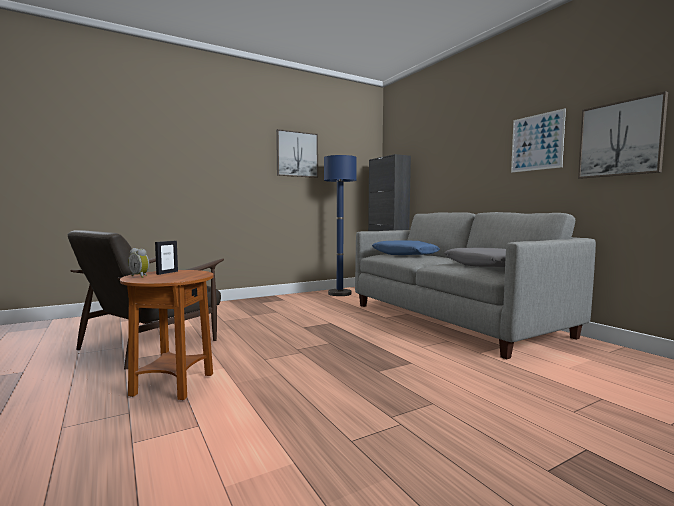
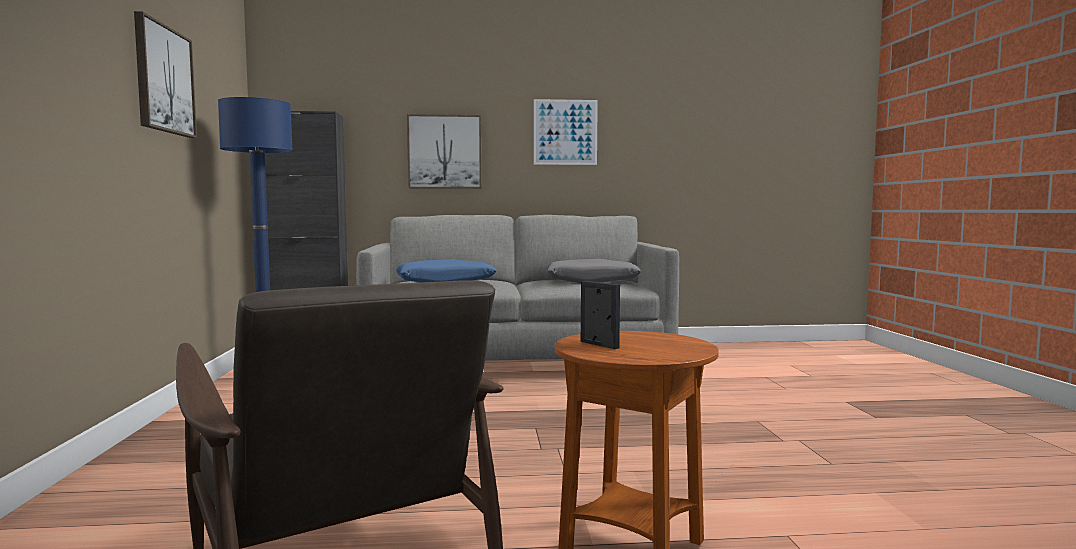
camera: 65 degrees left, 0 degrees up
(140, 276) = (635, 355): alarm clock -> none
(620, 139) = (651, 143): picture -> picture (444, 152)

